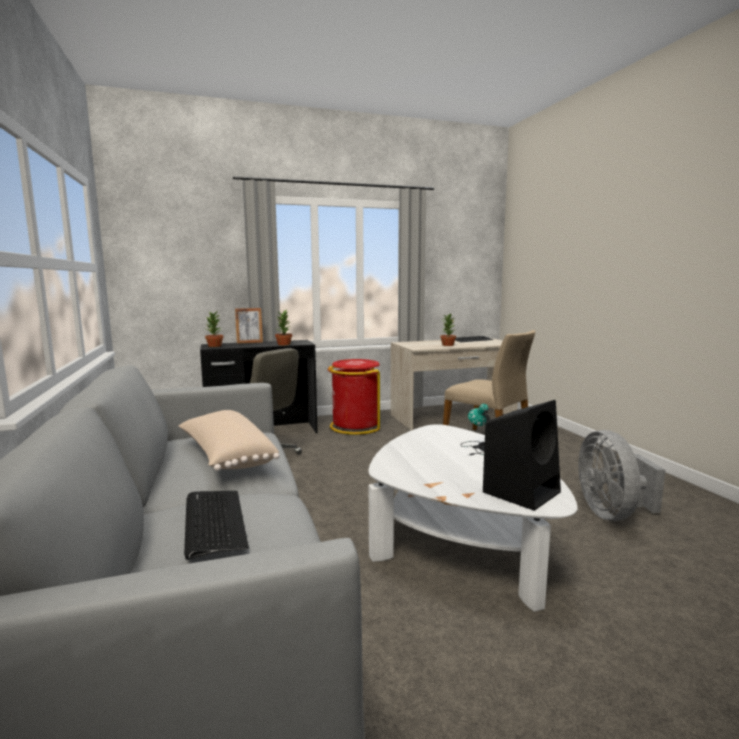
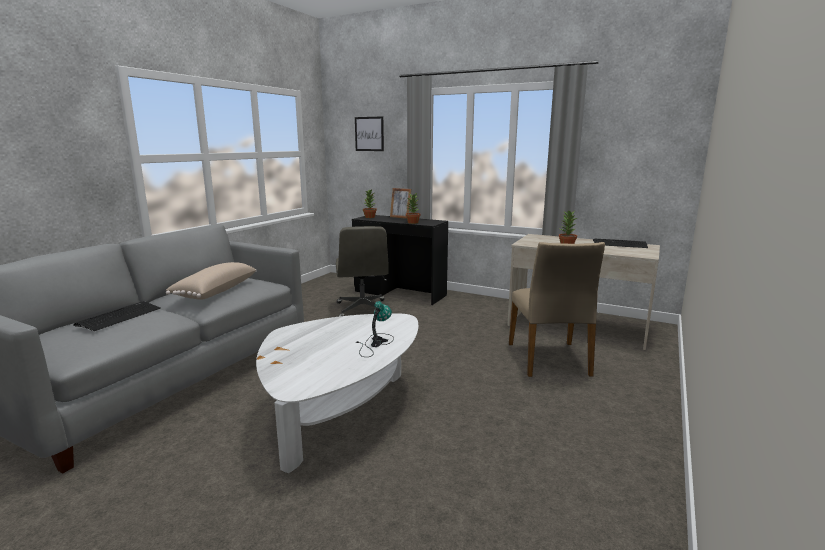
camera: 45 degrees right, 5 degrees up
(182, 244) = (369, 134): none -> picture
(355, 426) = (470, 308): red trash can -> none
(522, 491) = (305, 375): black speaker -> none
(612, 513) = (502, 461): grey fan -> none

